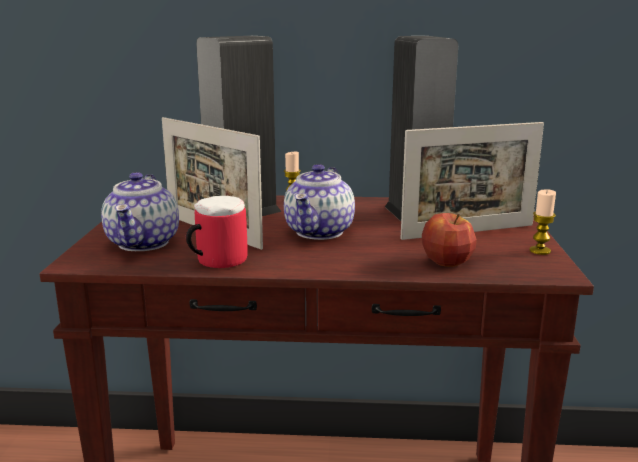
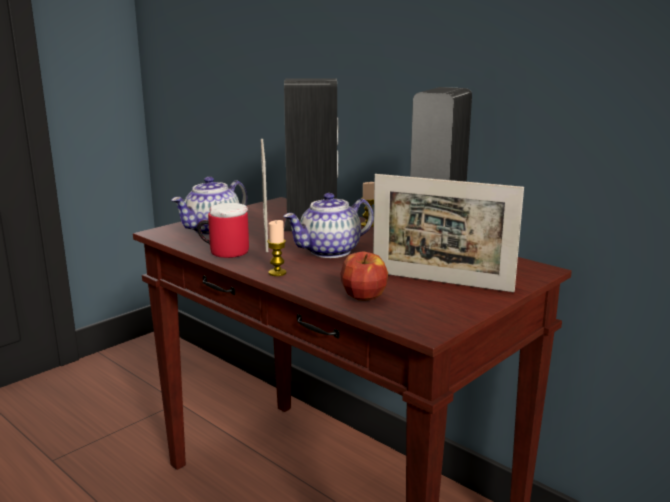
camera: 40 degrees right, 0 degrees up
(540, 251) = (460, 312): candle -> candle (277, 273)

